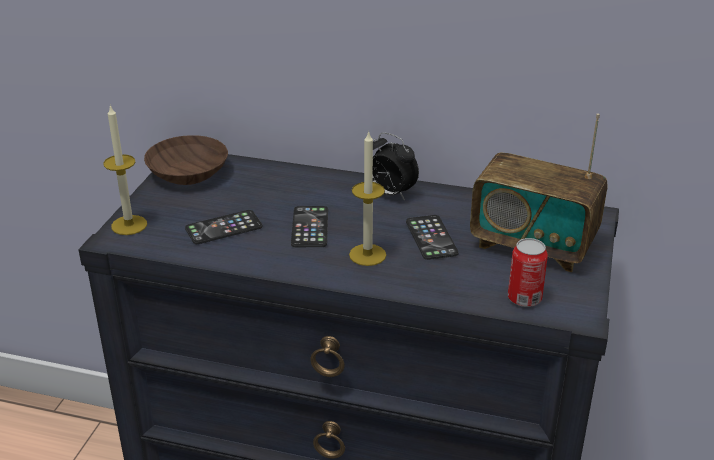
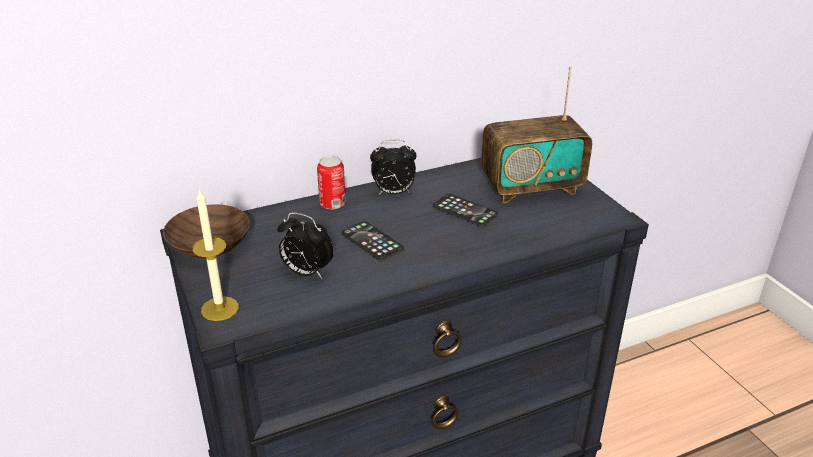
camera: 40 degrees left, 0 degrees up
(223, 228) = (306, 272): phone -> alarm clock
(367, 255) = (441, 241): candle -> none
(524, 298) = (574, 222): can -> can (332, 204)

